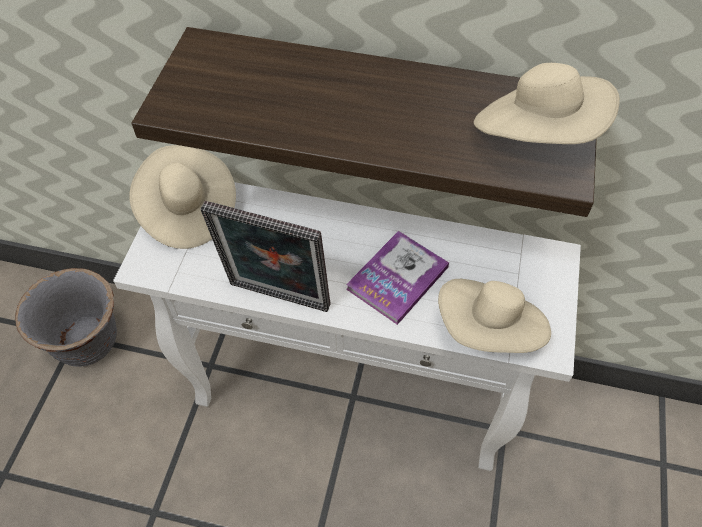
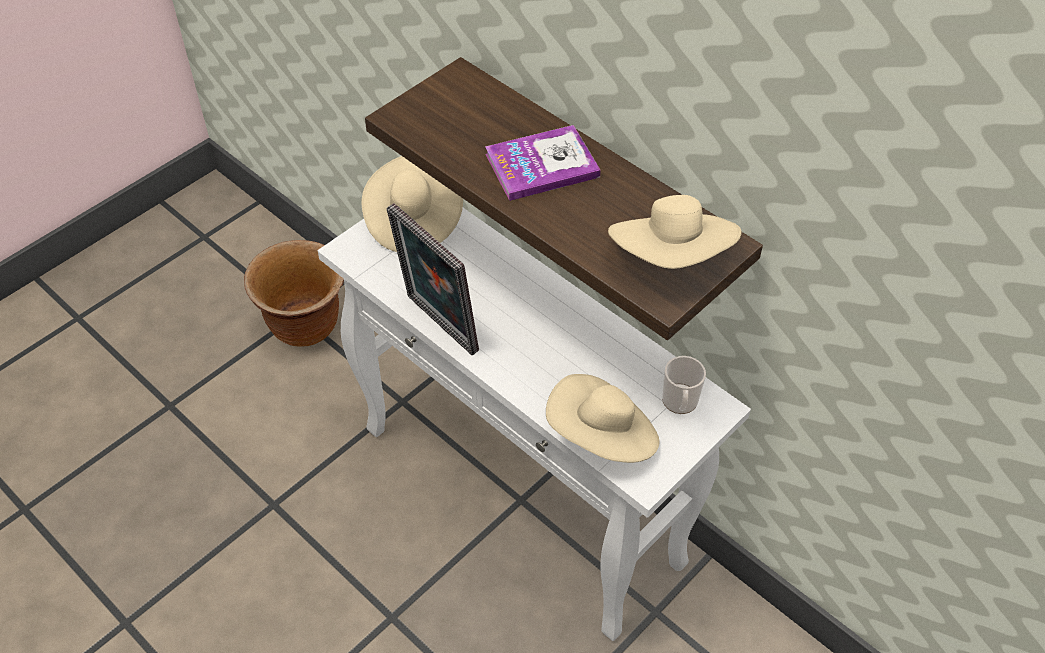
camera: 30 degrees right, 5 degrees down
(89, 343) = (305, 327): grey planter -> brown planter
(397, 278) = (553, 357): book -> book (542, 165)
(526, 267) = (680, 403): none -> mug

